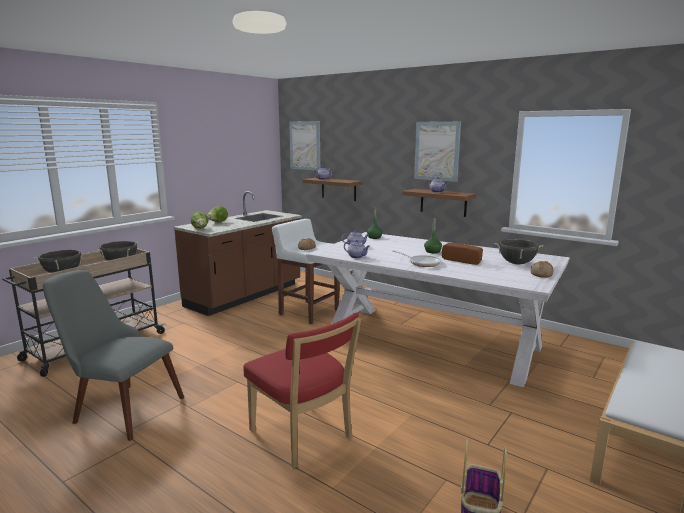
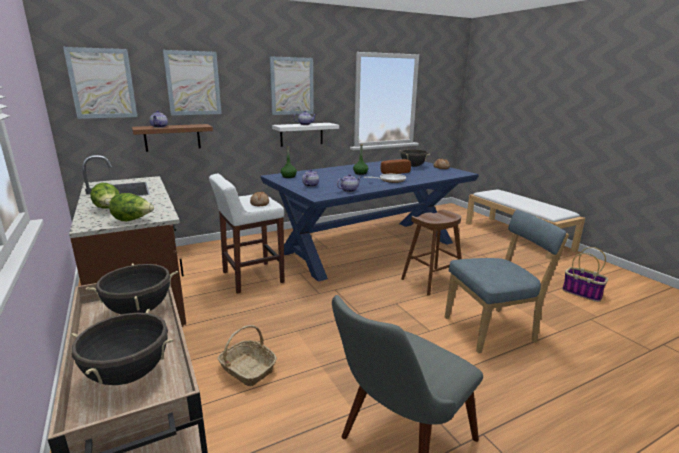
camera: 65 degrees left, 5 degrees up
(187, 342) = (247, 369): none -> basket
(303, 436) = (493, 329): red chair -> blue chair
(356, 146) = (193, 83): none -> picture
(385, 387) = (432, 281): none -> brown stool
(432, 340) = (369, 246): white dining table -> blue dining table
(443, 202) = (301, 134): brown shelf -> white shelf

